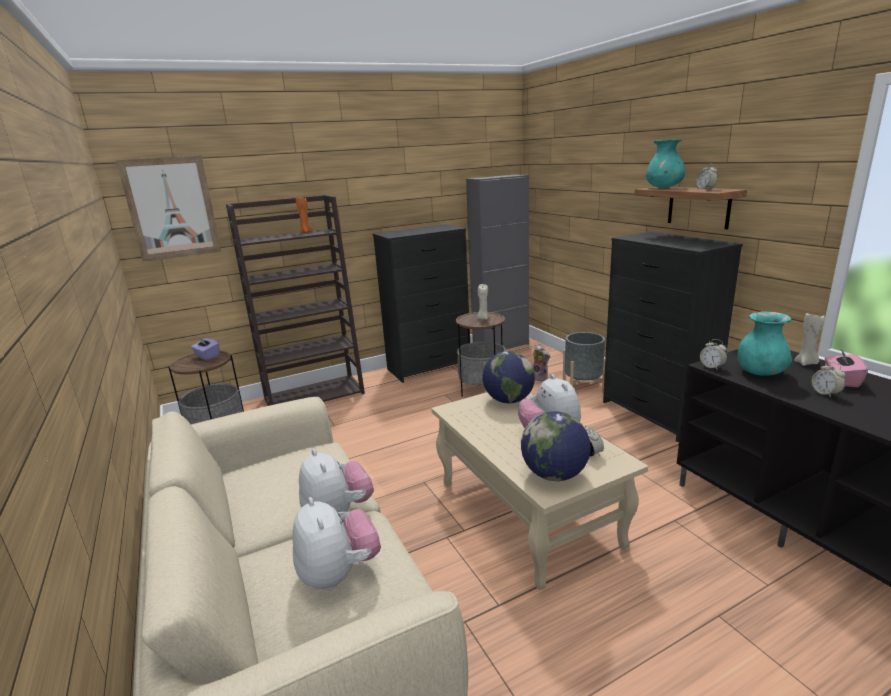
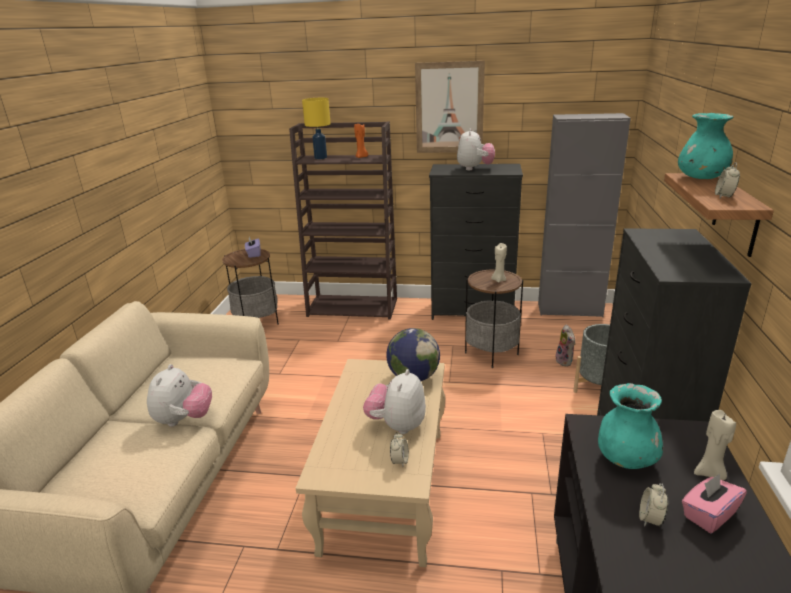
camera: 35 degrees right, 5 degrees up
(171, 208) = (258, 123): picture -> picture (449, 108)
(261, 238) = (320, 158): none -> yellow table lamp
(339, 573) = (130, 461): plush toy -> plush toy (474, 168)
(554, 475) = (344, 464): globe -> none
(712, 367) = (585, 427): alarm clock -> none

